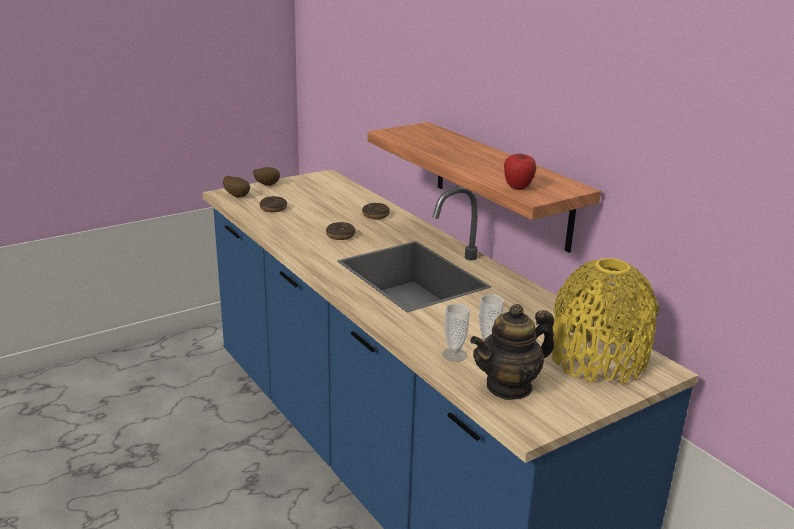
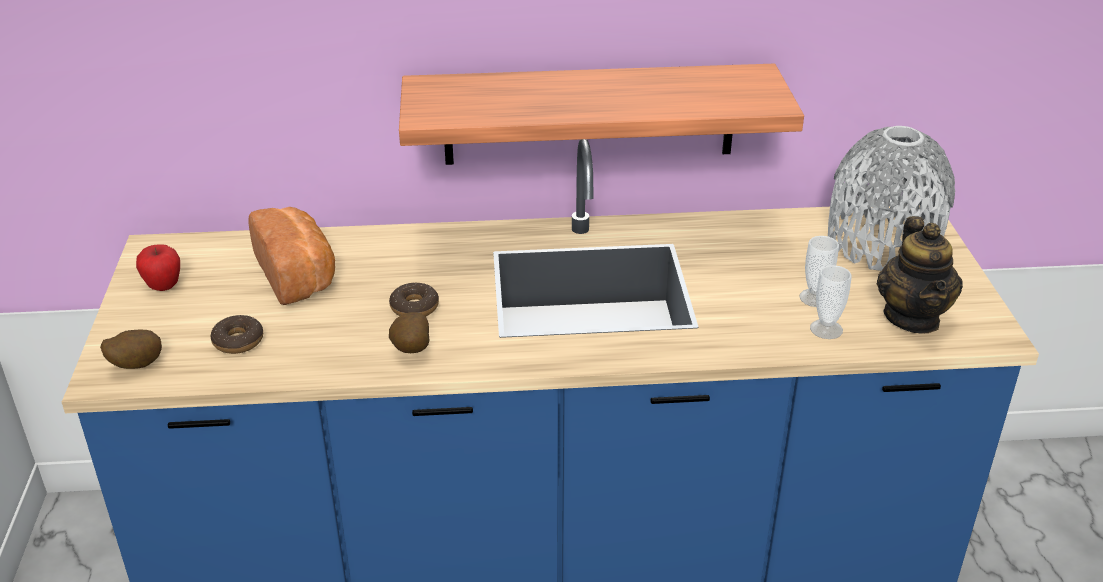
camera: 60 degrees left, 10 degrees up
(266, 185) = (122, 320): potato -> potato (410, 351)
(338, 206) = (299, 275): none -> bread
(376, 215) = (371, 254): donut -> none
(517, 188) = (736, 103): apple -> apple (163, 286)
(598, 359) = (882, 242): yellow vase -> grey vase

